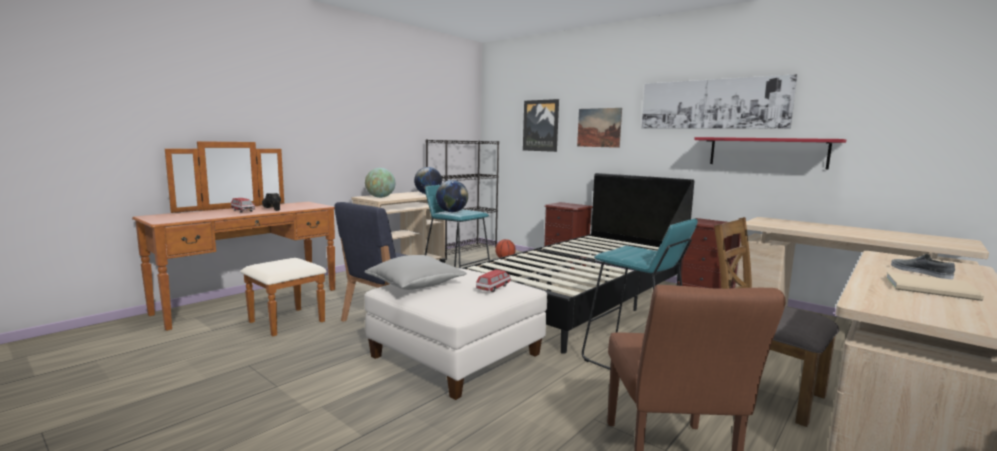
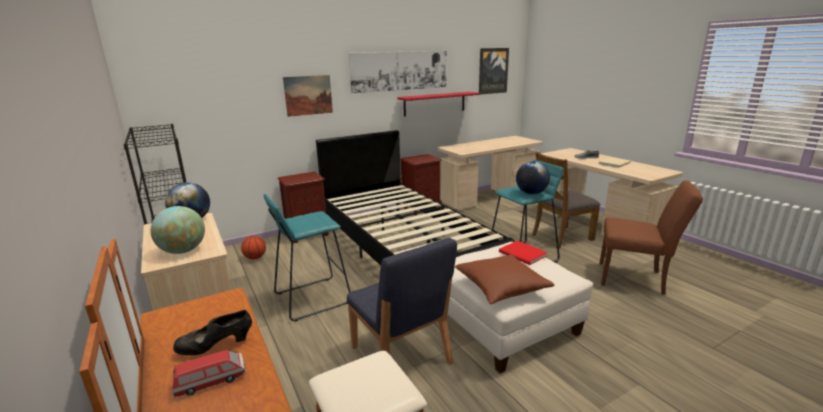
camera: 70 degrees left, 10 degrees up
(415, 285) = (501, 287): grey pillow -> brown pillow
(452, 212) = (307, 224): globe -> globe (531, 193)
(493, 288) = (523, 254): toy car -> red book
(541, 125) = (233, 98): picture -> picture (493, 71)

